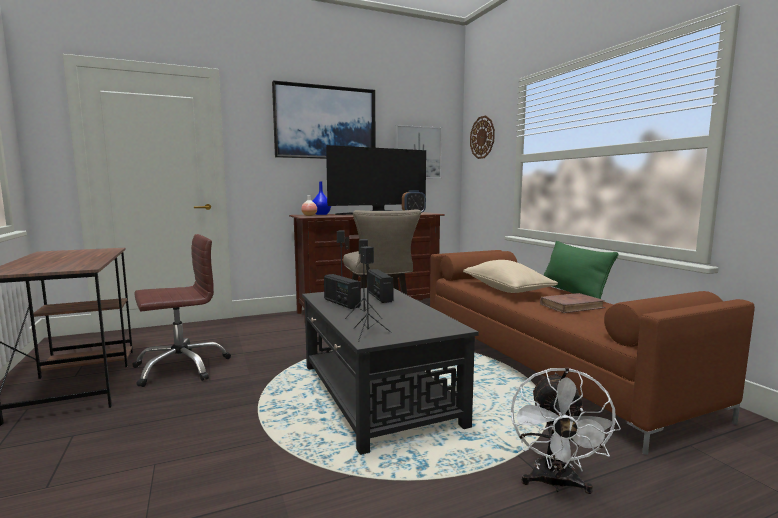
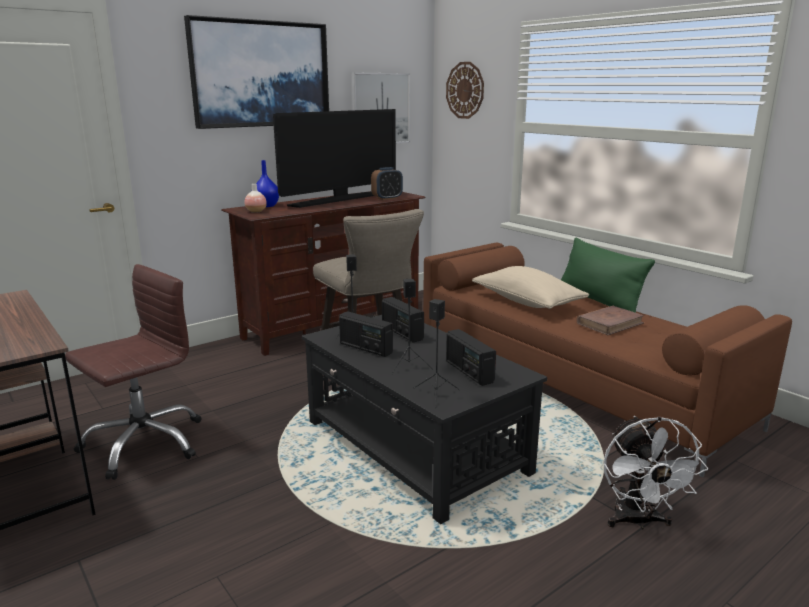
camera: 15 degrees left, 10 degrees up
(410, 323) = (469, 372): none -> radio

